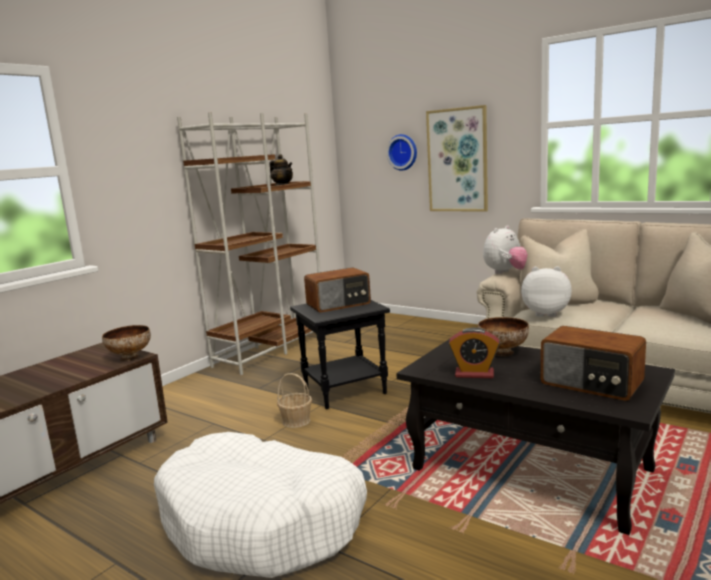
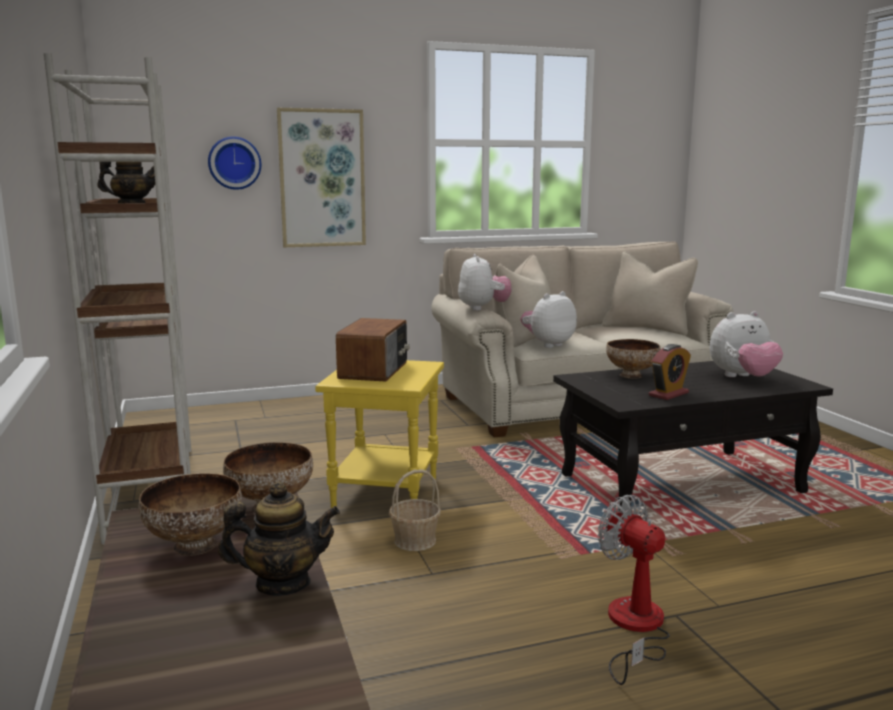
camera: 55 degrees left, 0 degrees up
(50, 386) = (282, 583): none -> teapot
(78, 362) = (193, 546): none -> bowl
(262, 522) = (634, 628): white dog bed -> fan
(345, 390) = (384, 493): black side table -> yellow side table
(591, 383) = (742, 378): radio -> plush toy

